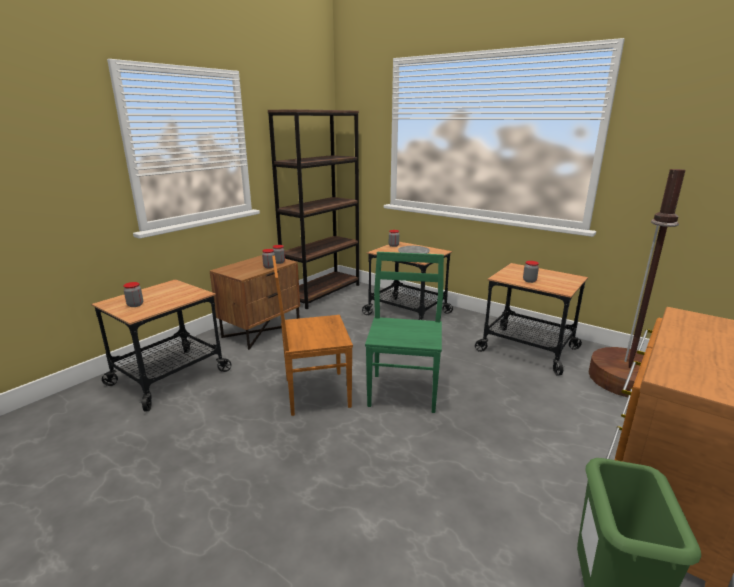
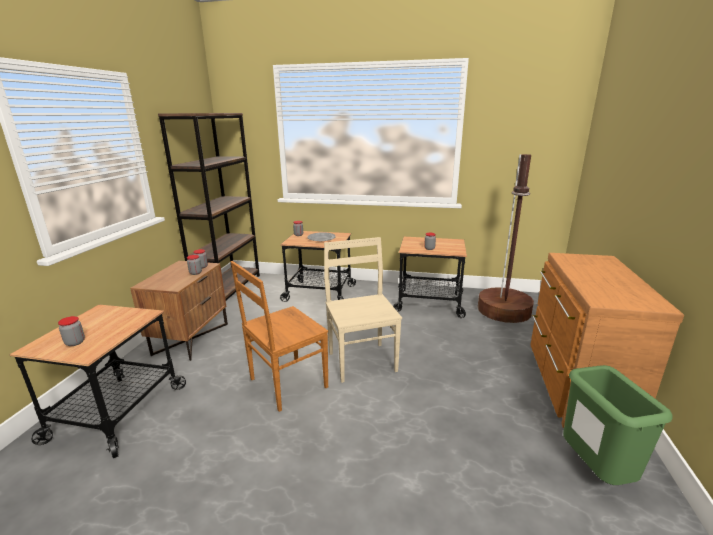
camera: 25 degrees left, 0 degrees up
(403, 391) = (361, 360): green chair -> beige chair

